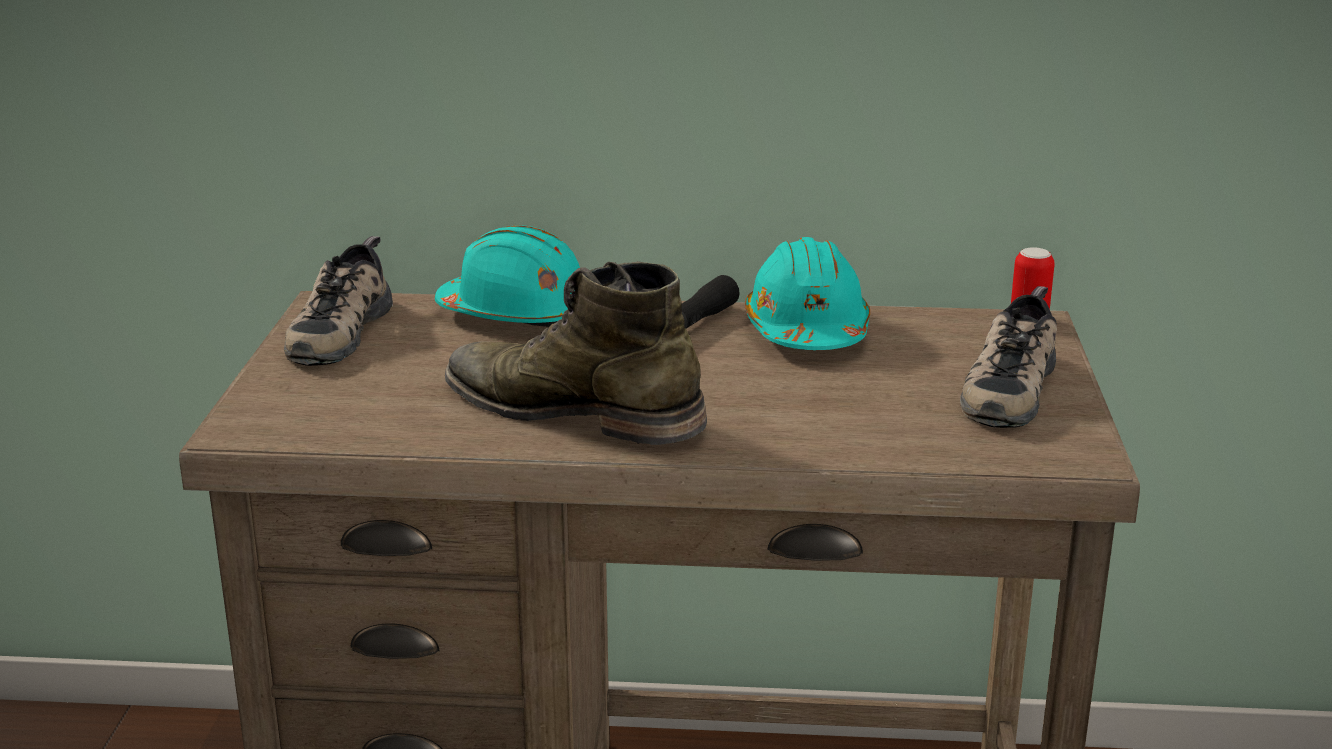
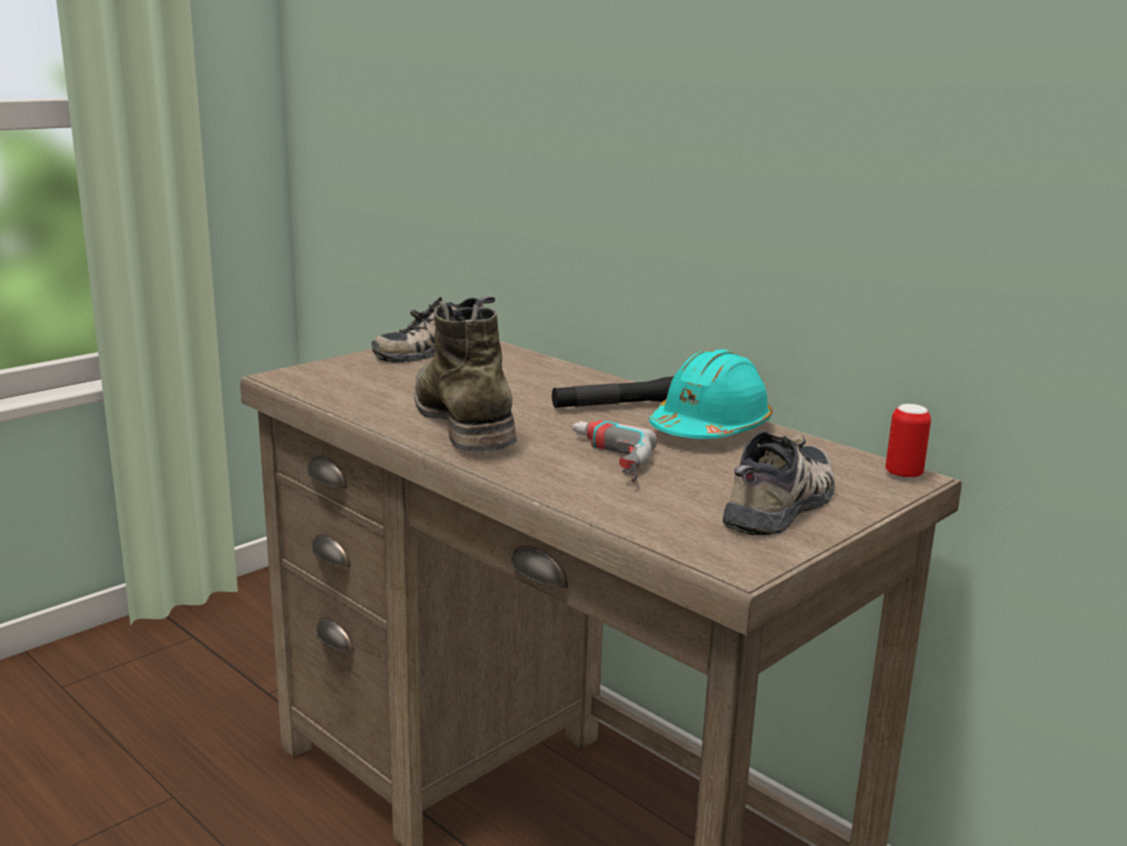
camera: 40 degrees right, 5 degrees down
(517, 314) = (546, 369): turquoise hard hat -> none
(791, 403) = (603, 461): none -> power drill
(1006, 388) = (783, 505): shoe -> shoe turned 150 degrees clockwise

